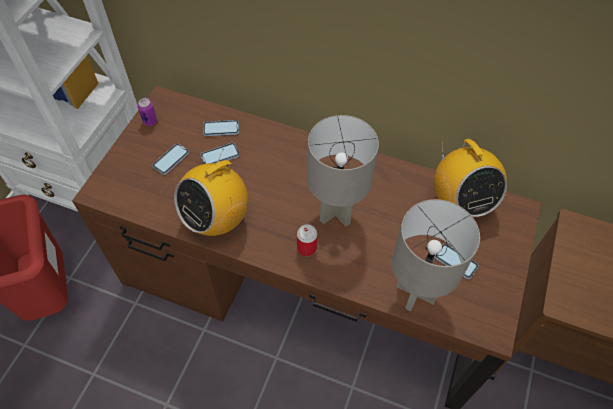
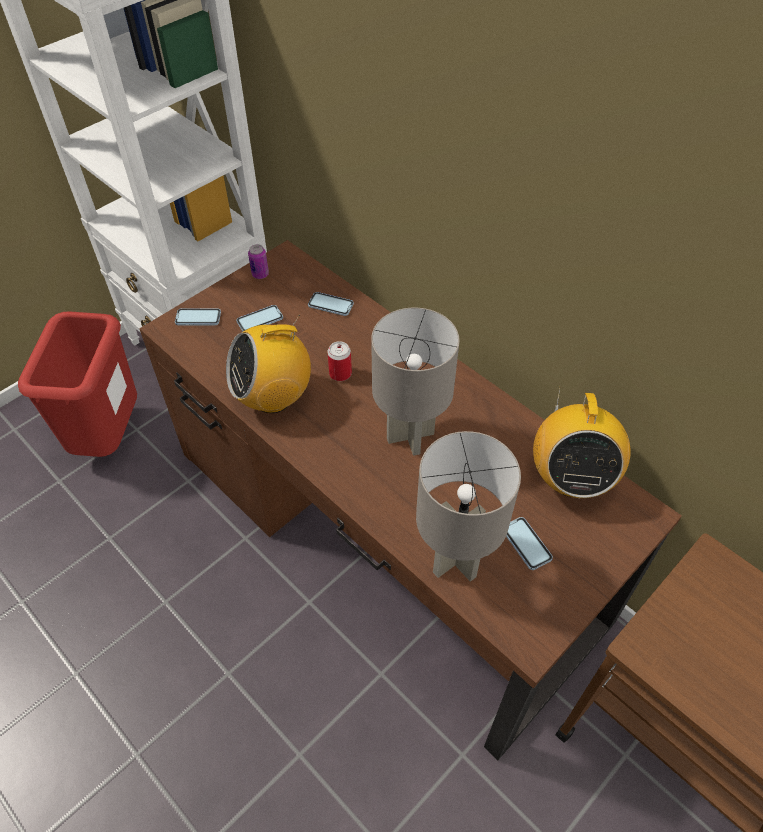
camera: 25 degrees right, 5 degrees down
(220, 155) = (314, 332): phone -> phone (198, 318)
(306, 248) = (354, 462): can -> can (340, 373)

